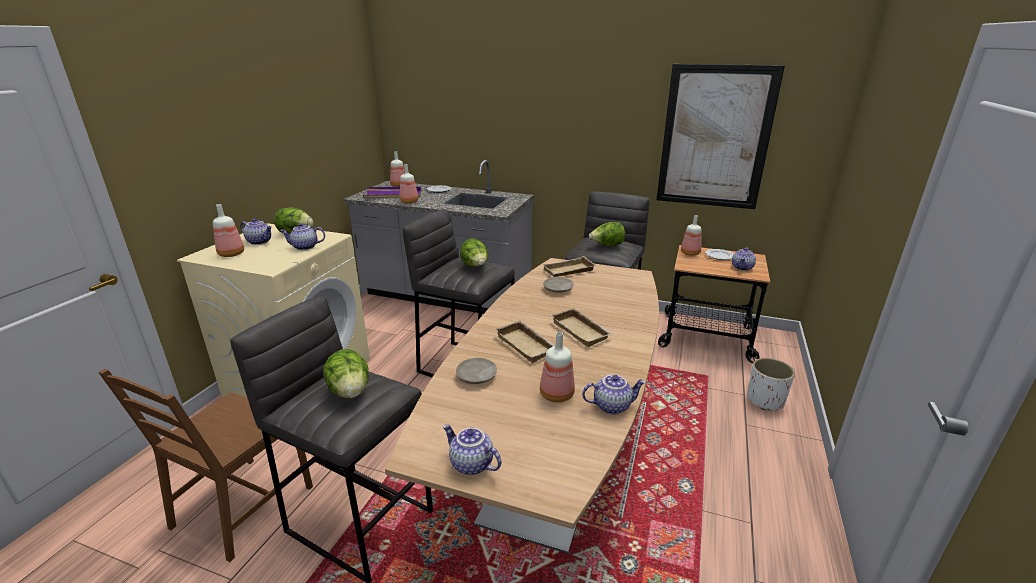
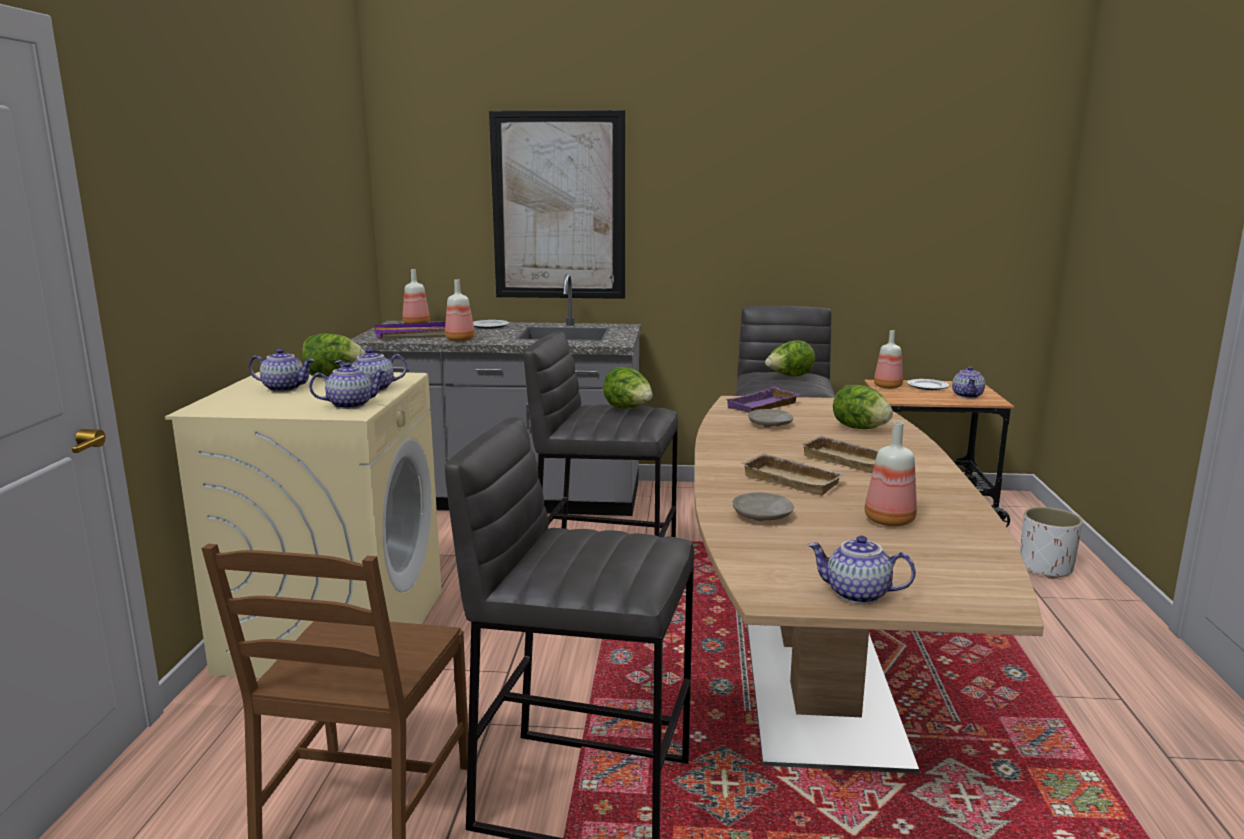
camera: 15 degrees left, 10 degrees down
(232, 254) = (258, 403): bottle -> none
(350, 391) = (606, 545): lettuce -> lettuce (860, 428)
(569, 271) = (763, 406): beige tray -> purple tray
(612, 405) = (969, 522): teapot -> teapot (350, 405)
(715, 138) = (900, 225): picture -> picture (558, 206)

